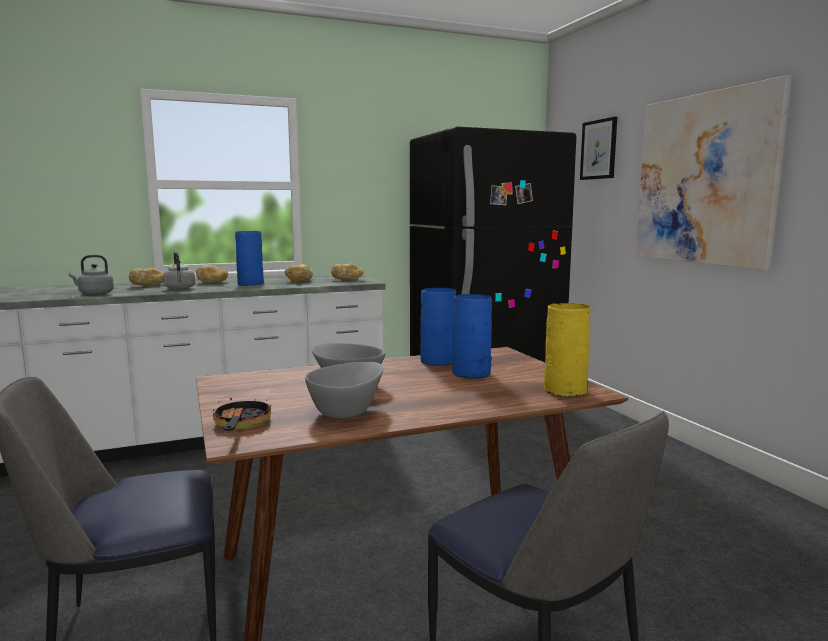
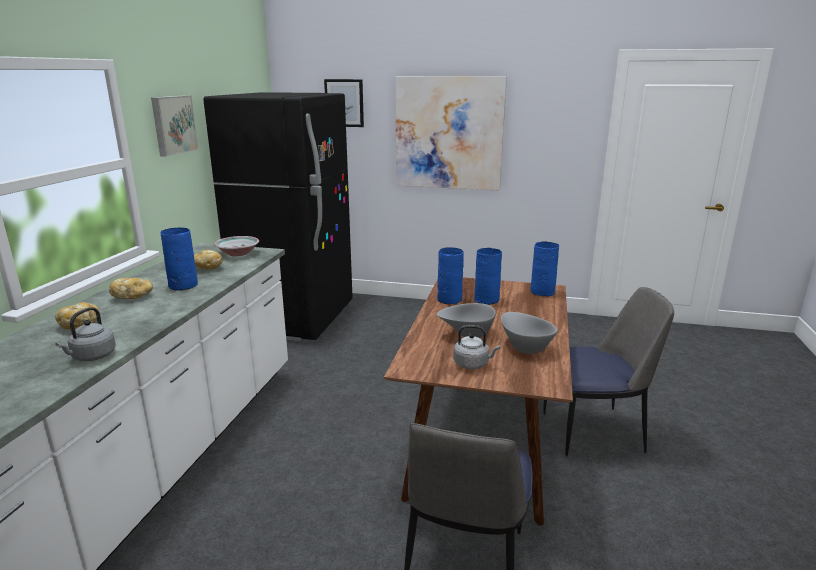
camera: 55 degrees left, 10 degrees up
(180, 288) = (147, 315): grey kettle -> grey kettle (473, 364)
(241, 425) = (523, 380): frying pan -> none
(347, 279) = (237, 253): bread -> bowl
(364, 161) = (173, 125): none -> picture
(566, 390) = (542, 292): yellow vase -> blue vase

